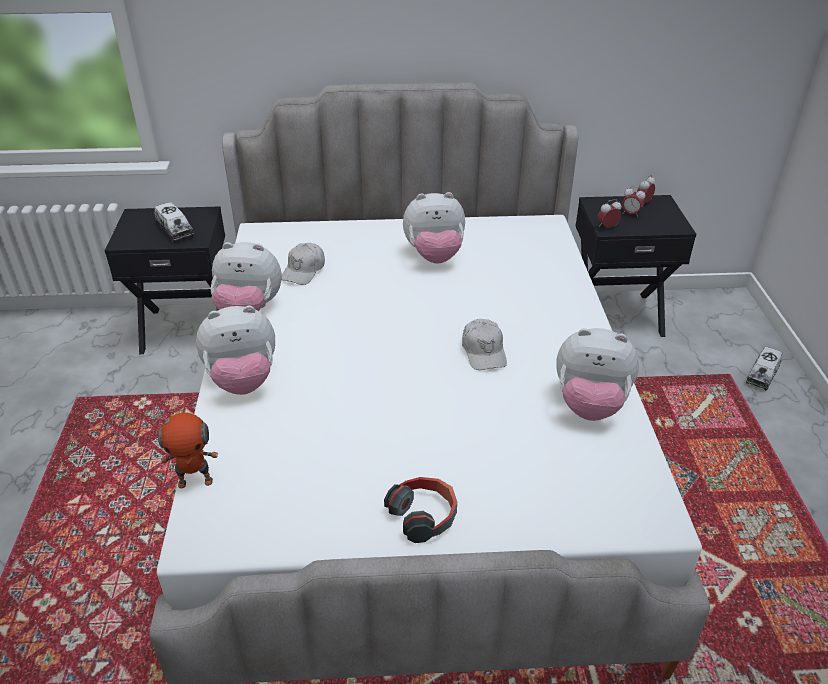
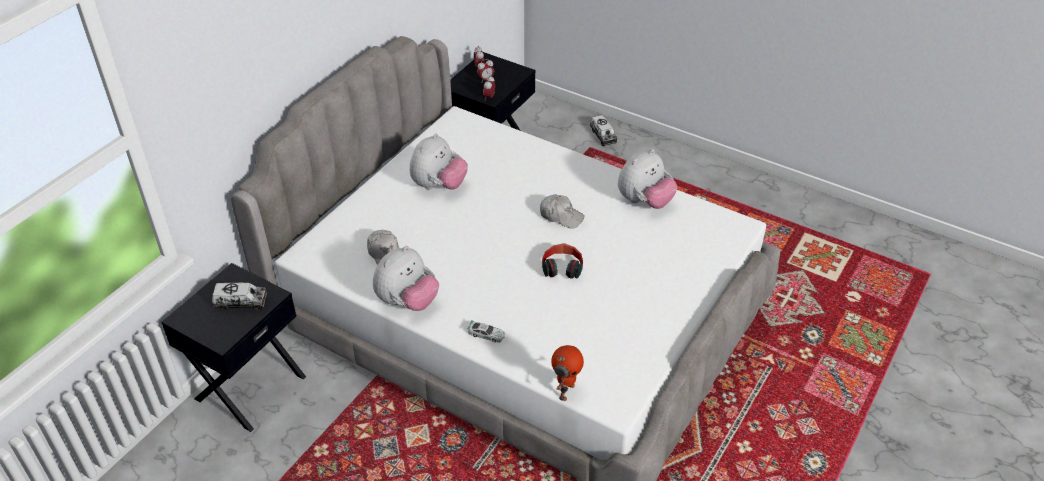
camera: 55 degrees left, 5 degrees up
(243, 381) = (486, 334): plush toy -> toy car
(424, 516) = (672, 306): headphones -> headphones (562, 267)

